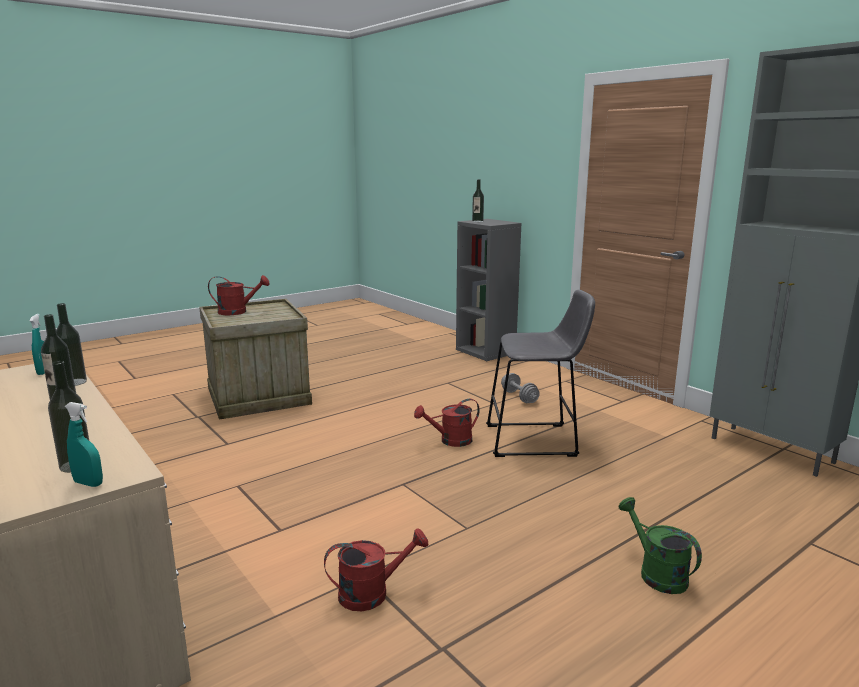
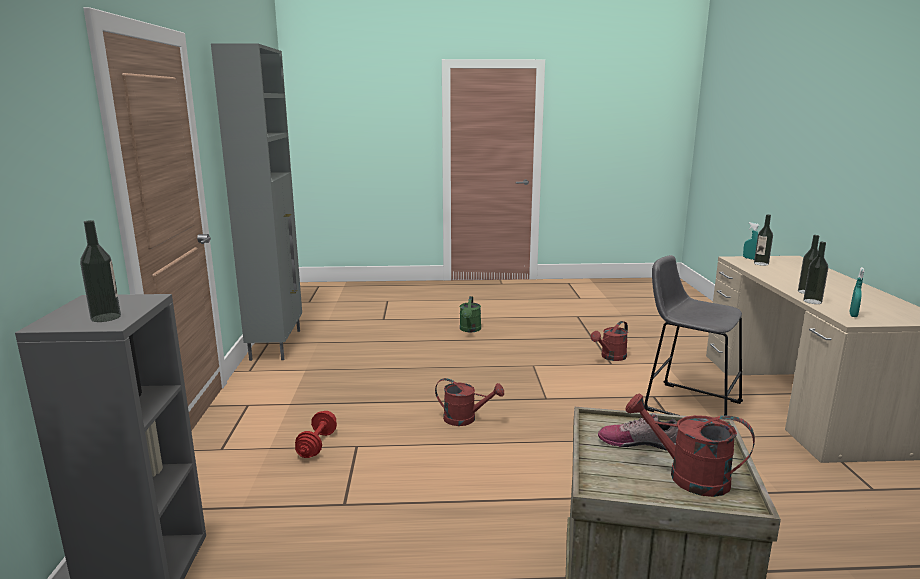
camera: 145 degrees left, 0 degrees up
(264, 316) = (638, 442): none -> shoe
(372, 593) = (610, 357): red watering can -> red watering can turned 60 degrees counterclockwise
(519, 397) = (317, 445): grey dumbbell -> red dumbbell
(536, 441) = (399, 396): grey stool -> grey stool (687, 404)

